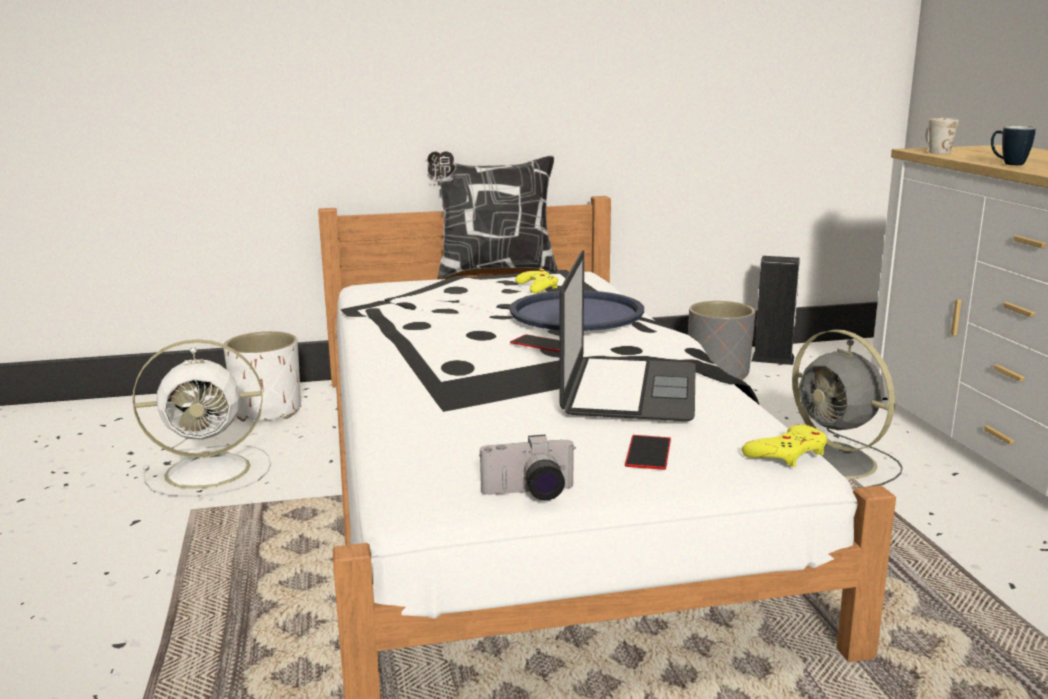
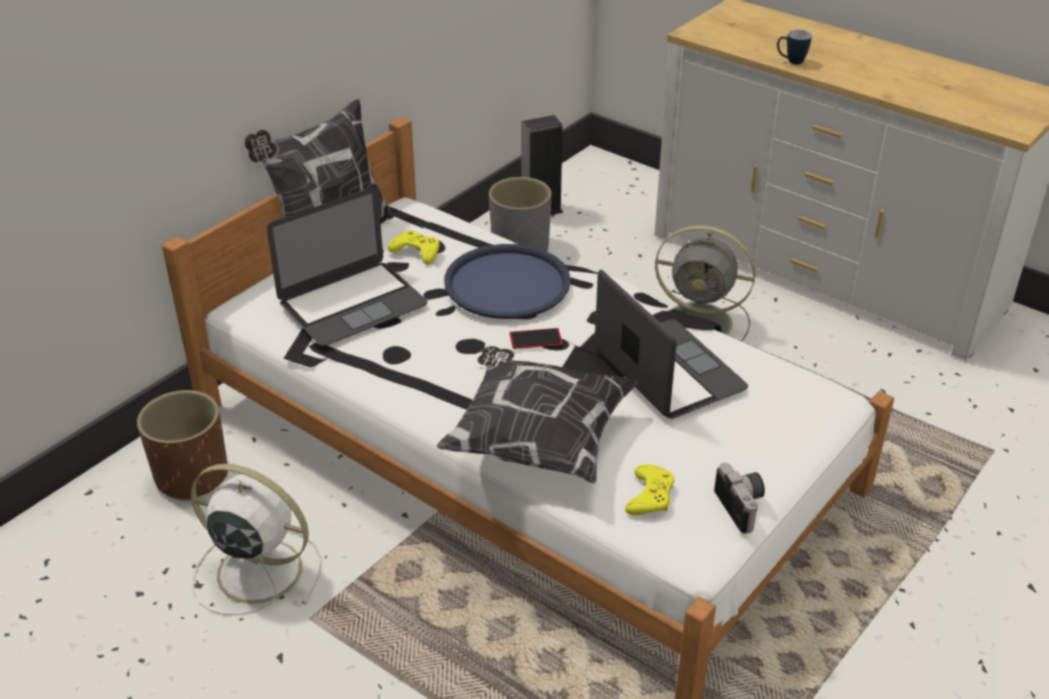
camera: 40 degrees left, 20 degrees up
(212, 470) = (256, 570): white fan -> white fan turned 105 degrees counterclockwise
(268, 411) = (192, 476): white planter -> brown planter
(425, 392) = (536, 439): none -> pillow
(437, 296) = (352, 303): none -> laptop
(529, 494) = (743, 506): camera -> camera turned 60 degrees counterclockwise
(648, 452) = (755, 431): phone -> none
(787, 453) = (822, 391): yellow game controller -> yellow game controller (650, 496)
(935, 152) = (710, 39): white mug -> none

